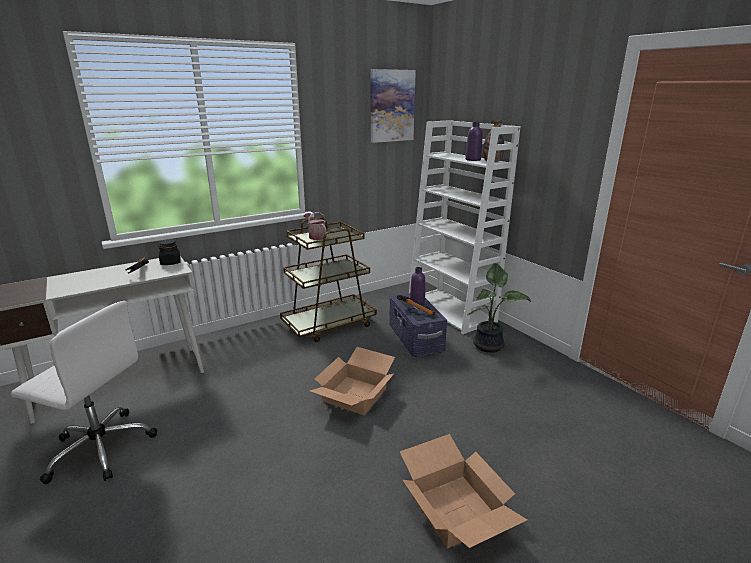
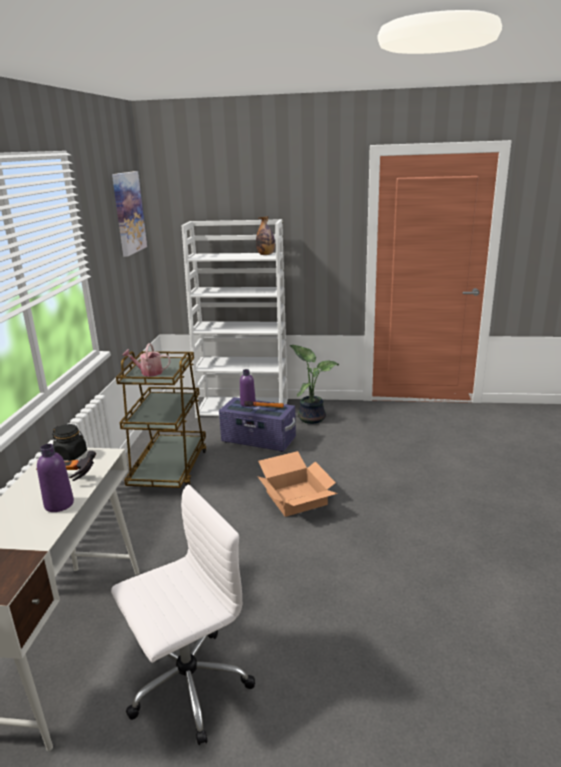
camera: 50 degrees left, 0 degrees up
(457, 509) = (459, 508): cardboard box -> none
(473, 159) = (245, 256): purple bottle -> purple bottle (59, 504)

